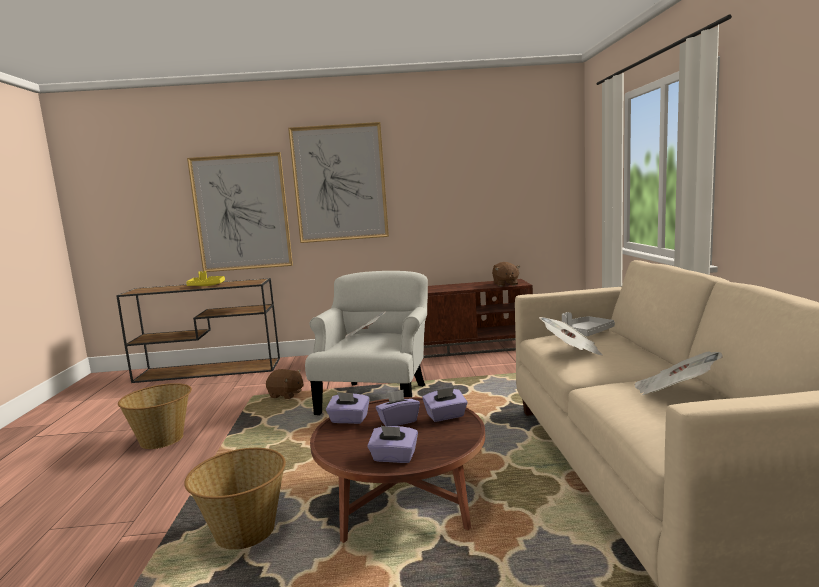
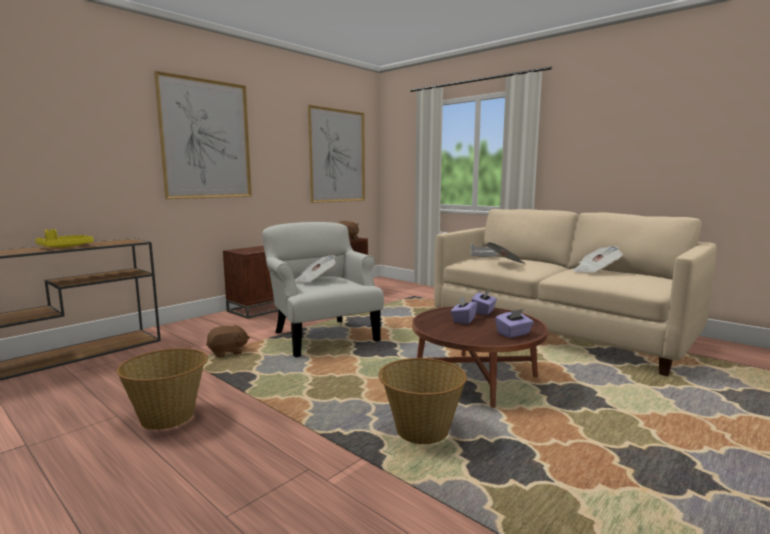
camera: 45 degrees left, 0 degrees up
(241, 213) = (94, 160): picture -> picture (337, 156)
(349, 420) = (434, 326): purple tissue box -> none

